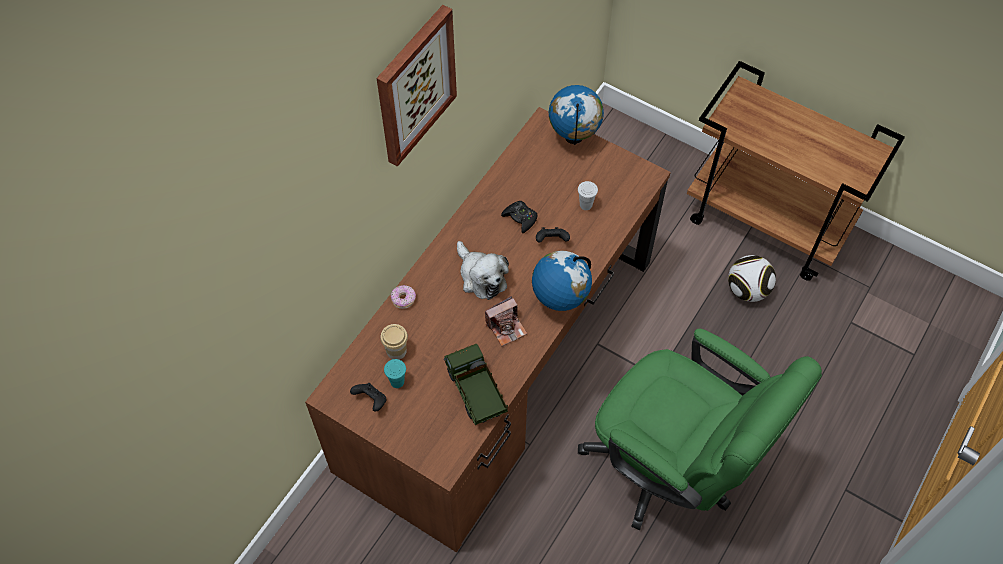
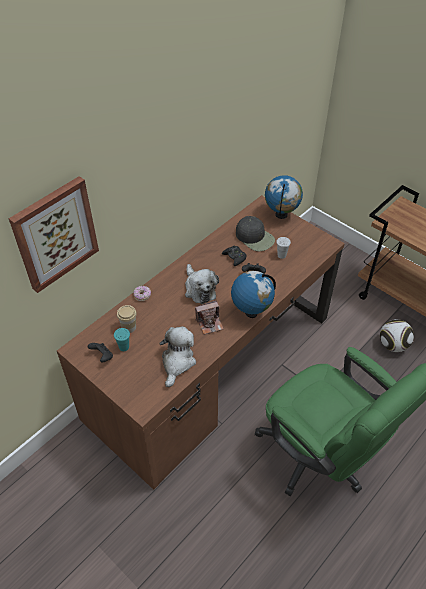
camera: 10 degrees right, 10 degrees down
(414, 85) = (160, 124): picture -> picture (55, 234)
(475, 392) = (177, 362): toy truck -> plush toy
(543, 181) = (255, 237): none -> black cap

